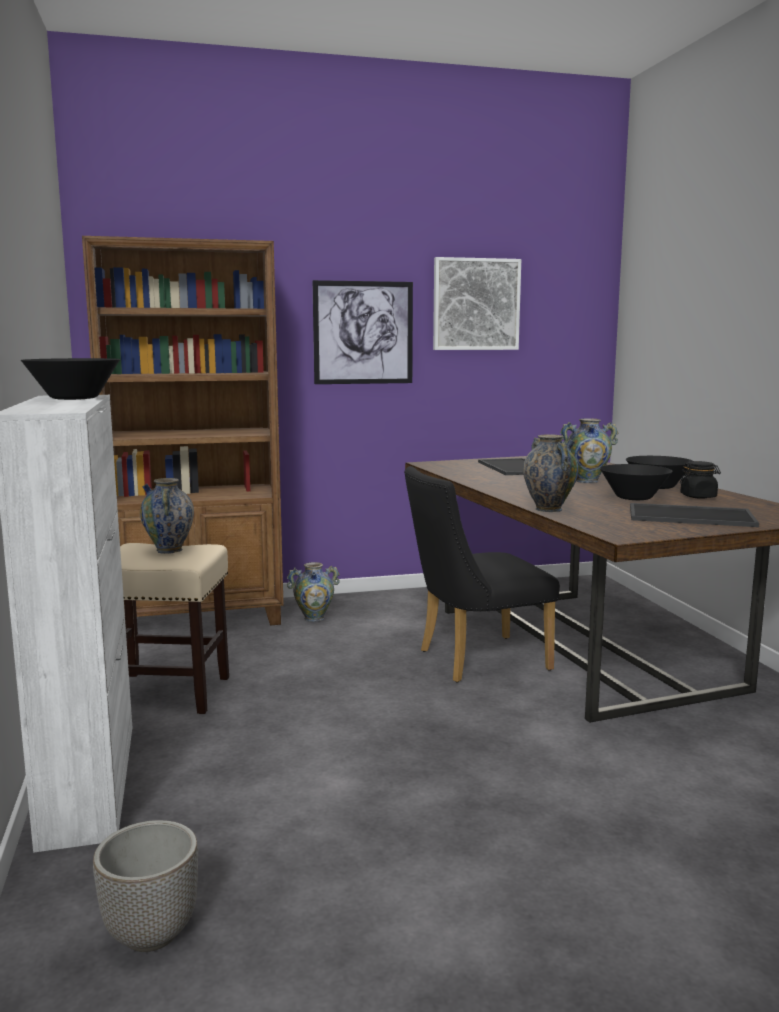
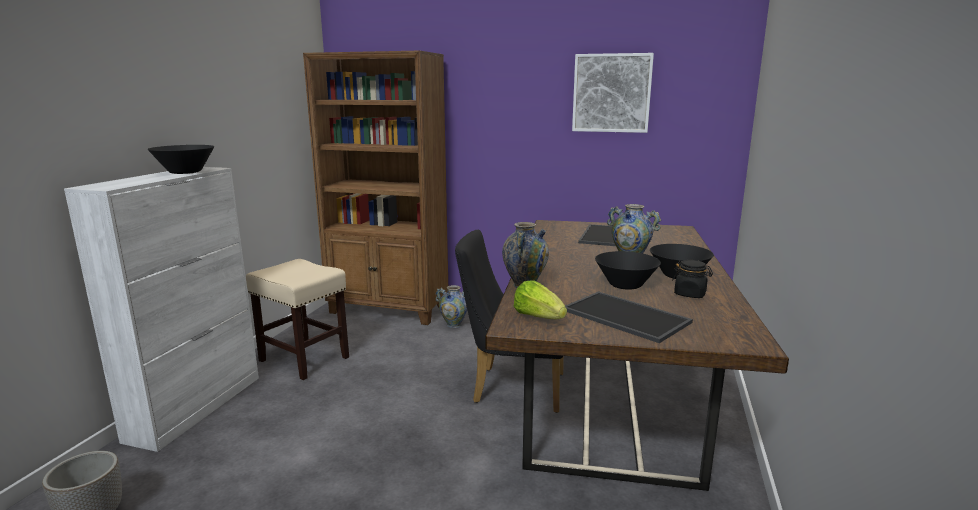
camera: 30 degrees right, 5 degrees up
(169, 550) = (307, 268): vase -> none
(363, 333) = (516, 116): picture -> none
(626, 527) = (538, 317): none -> lettuce

